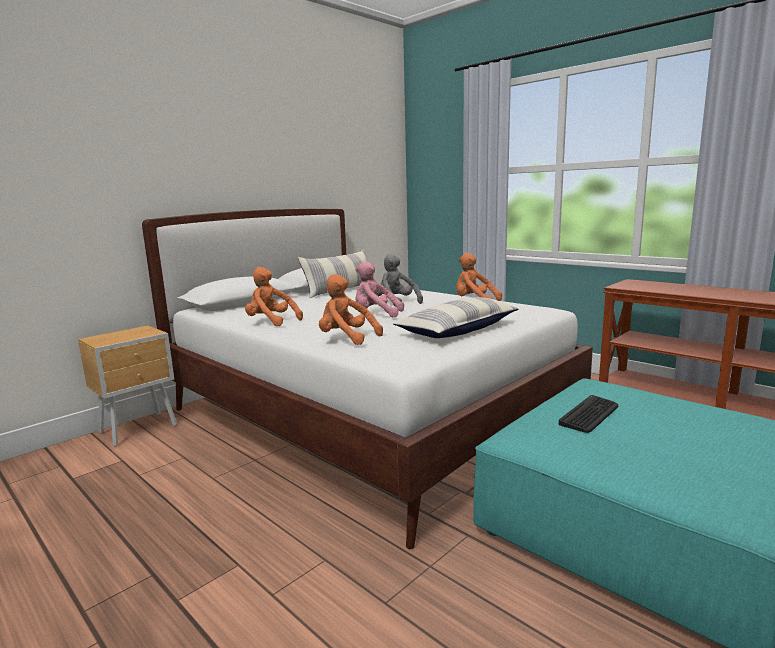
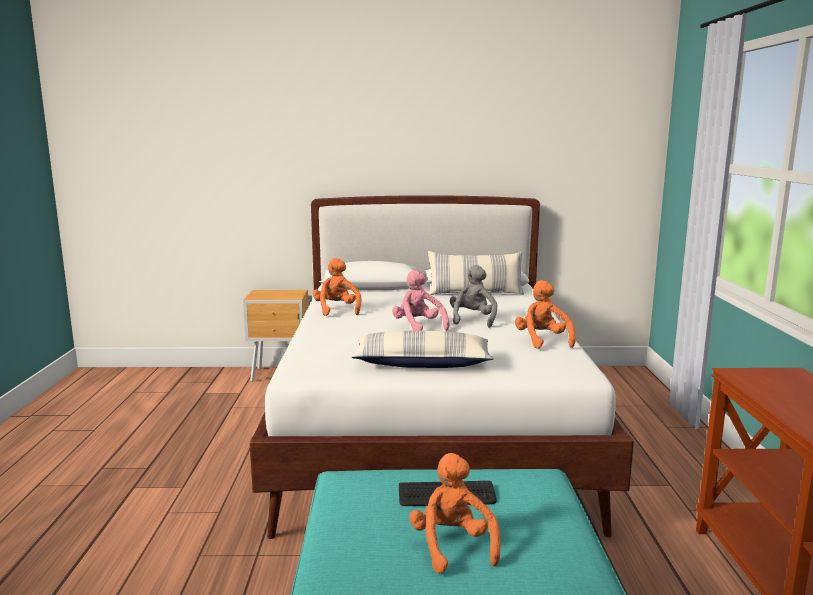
camera: 45 degrees right, 0 degrees up
(346, 338) = (328, 341): orange plush toy -> orange plush toy (452, 546)

